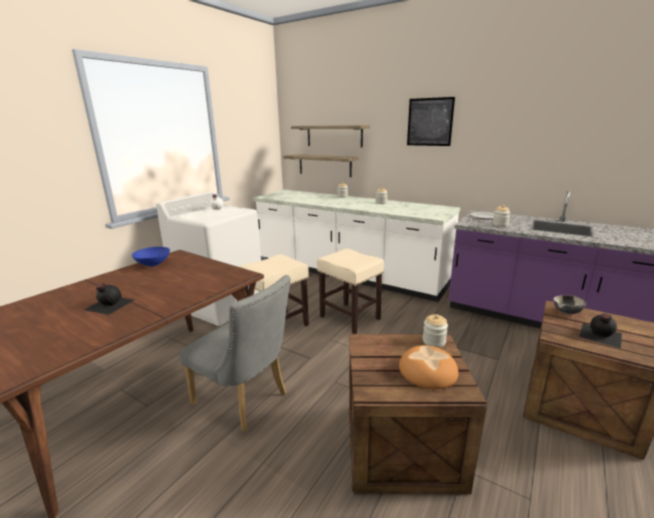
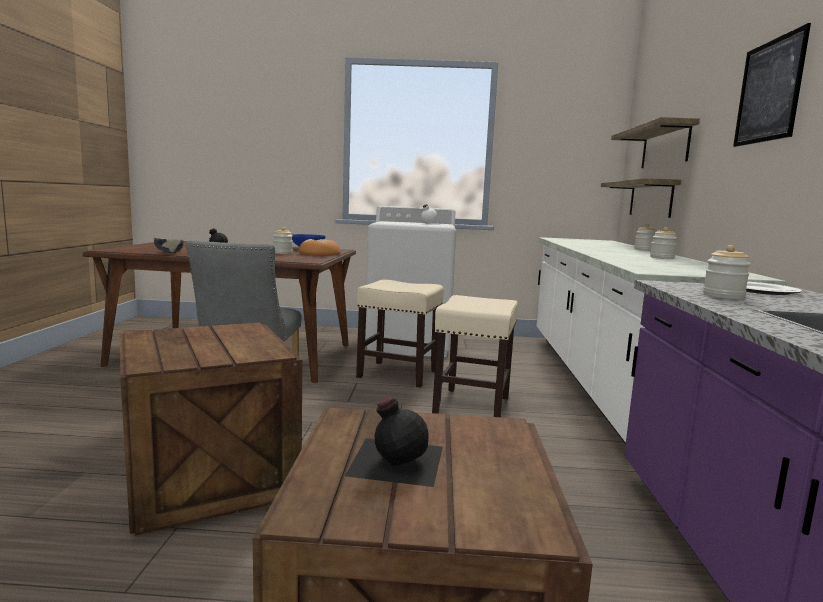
camera: 60 degrees right, 10 degrees down
(428, 371) = (188, 351): bread -> bread (319, 254)
(434, 341) = (267, 350): jar -> jar (283, 253)
(566, 312) = (481, 434): bowl -> bowl (169, 253)

